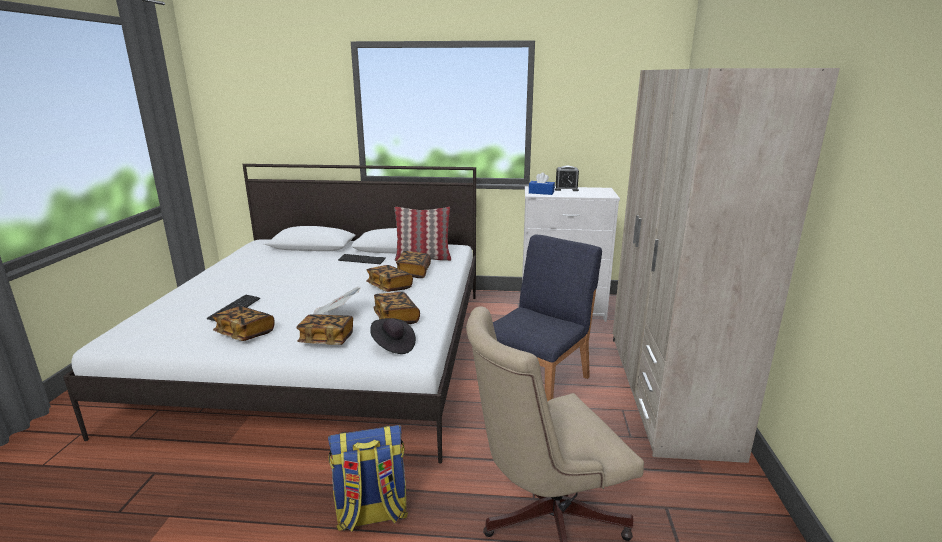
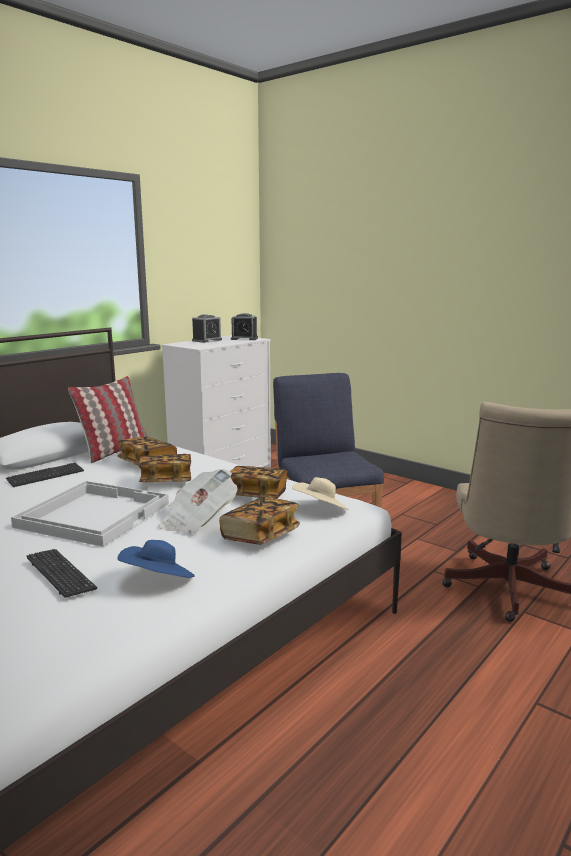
camera: 55 degrees left, 5 degrees down
(245, 333) = (158, 581): book -> blue hat
(317, 289) = (93, 514): none -> white tray
(371, 514) = (441, 674): backpack -> none
(393, 345) = (320, 510): black hat -> beige hat
(541, 192) = (200, 345): blue tissue box -> none
(599, 193) = (244, 339): none -> alarm clock
(667, 390) = (395, 491): beige wardrobe -> none

